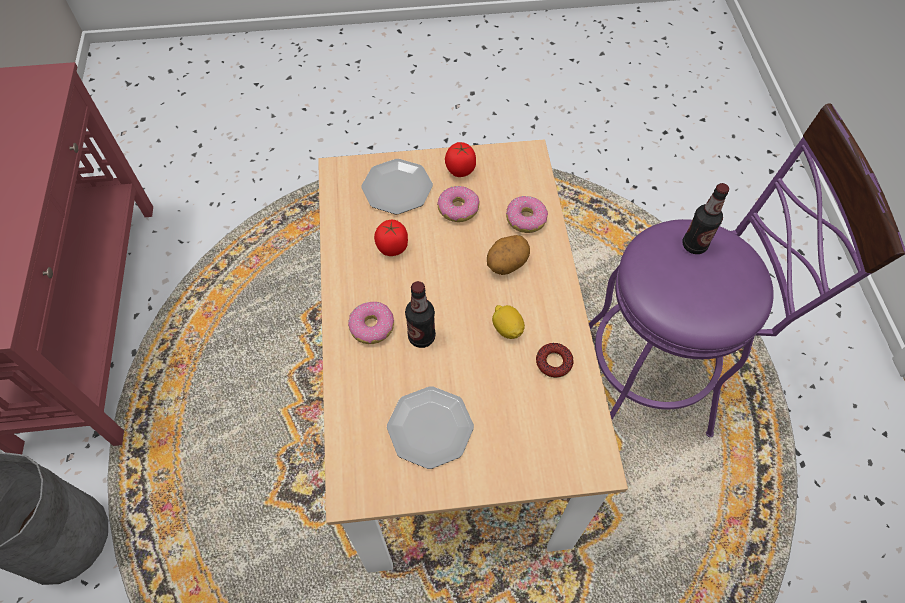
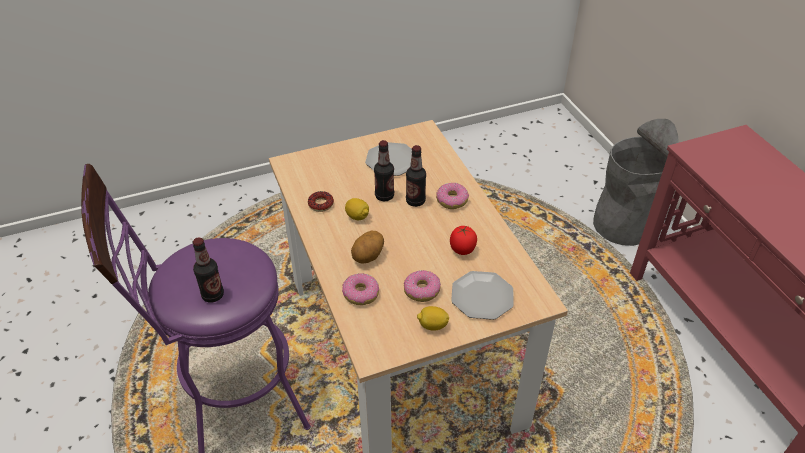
camera: 165 degrees right, 15 degrees down
(460, 170) = (432, 325): tomato -> lemon
(461, 356) = (384, 196): none -> bottle

